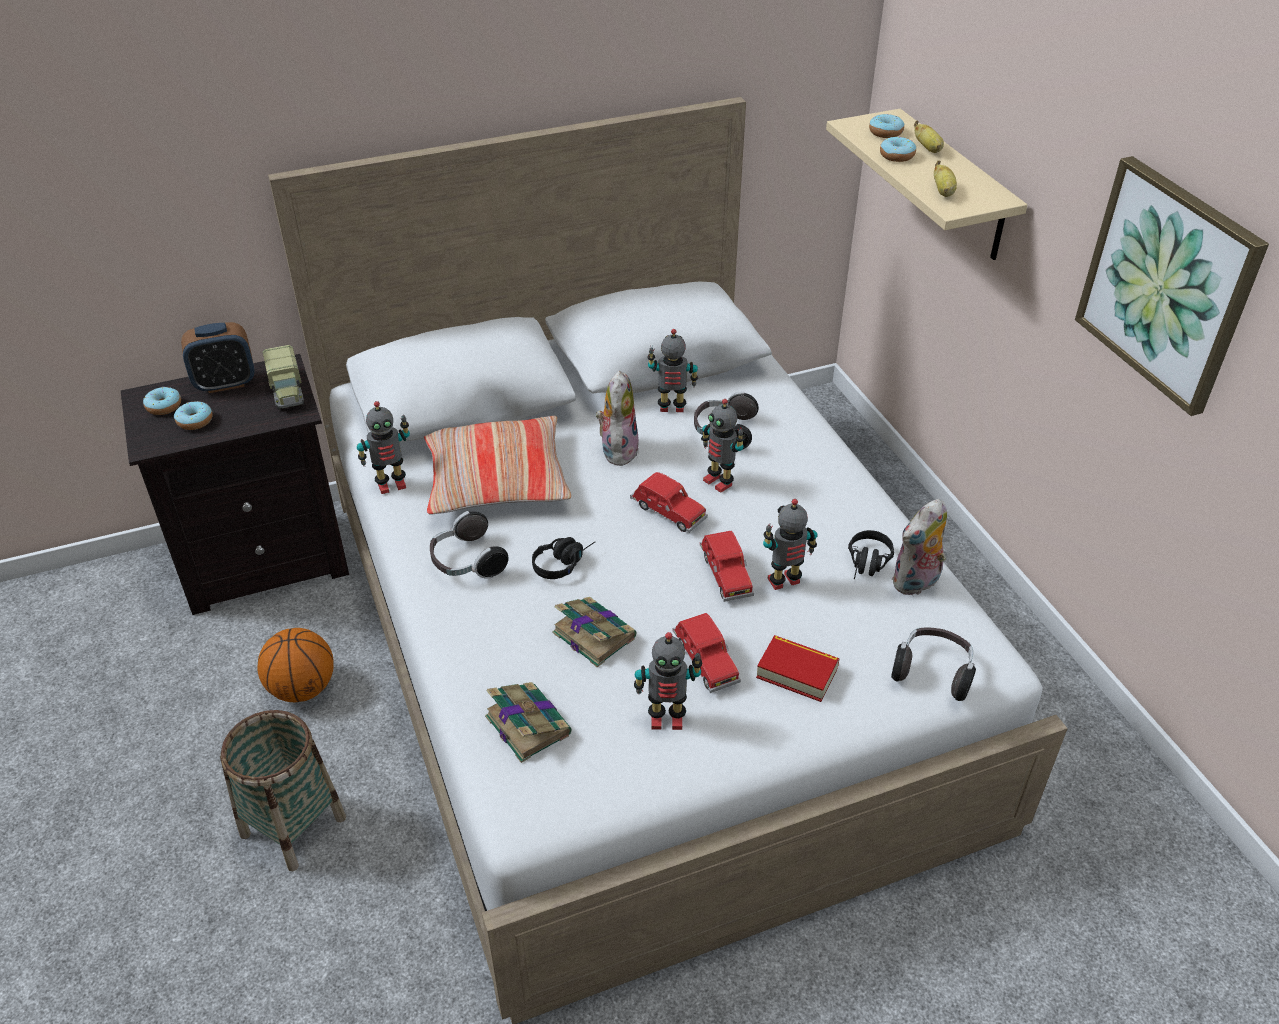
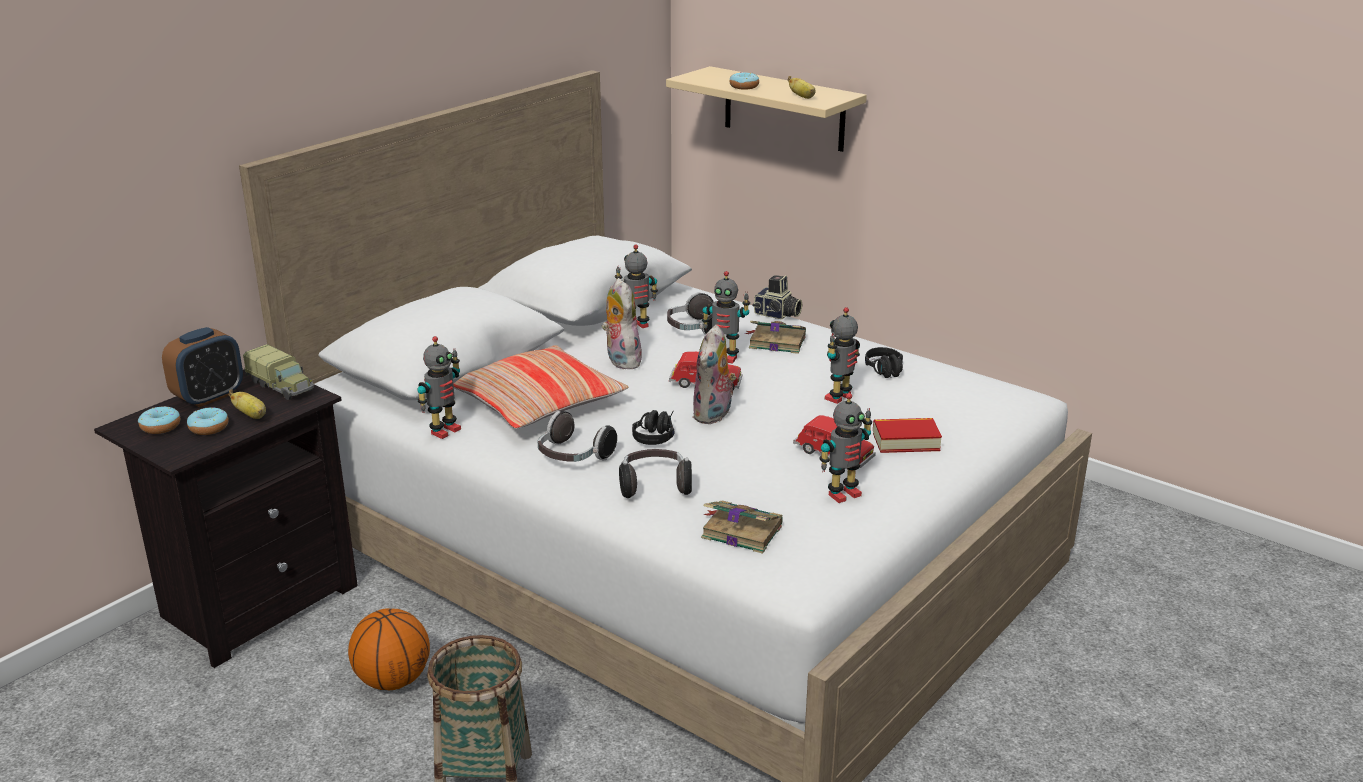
camera: 30 degrees left, 15 degrees down
(592, 634) = (730, 467): book -> book (775, 342)
(725, 575) = (791, 406): red toy car -> none
(827, 438) = (777, 315): none -> camera
(885, 132) = (718, 78): donut -> none
(916, 583) = (931, 373): plush toy -> plush toy (714, 415)
(928, 149) = (761, 80): banana -> banana (251, 415)
(933, 672) = (995, 413): headphones -> headphones (654, 486)
(1167, 284) = (1016, 103): picture -> none

